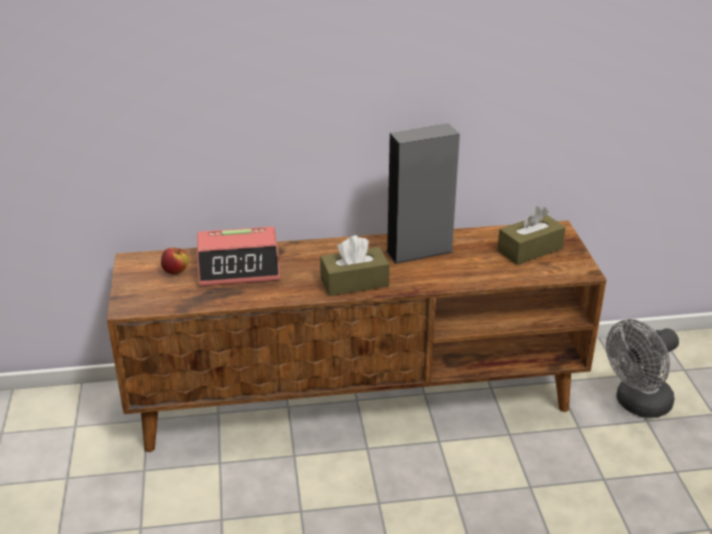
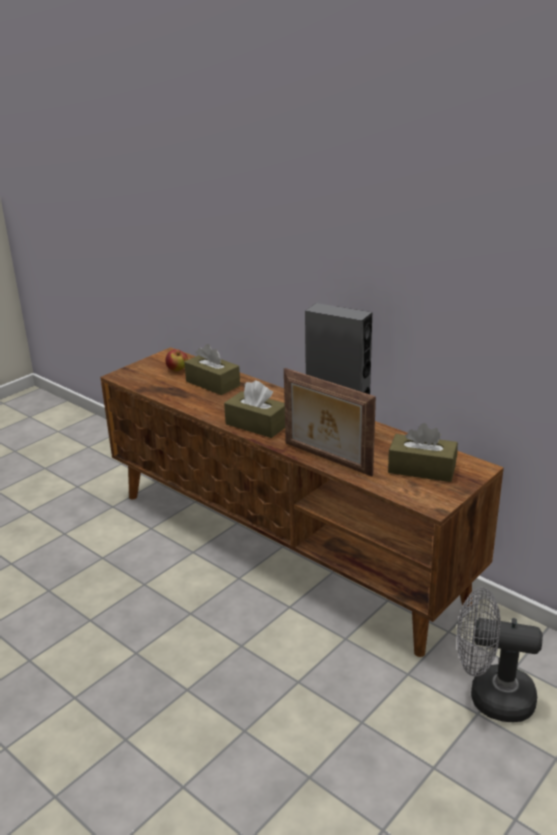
camera: 50 degrees right, 5 degrees down
(239, 267) = (213, 383): alarm clock -> brown tissue box
(460, 279) = (326, 459): none -> picture frame

